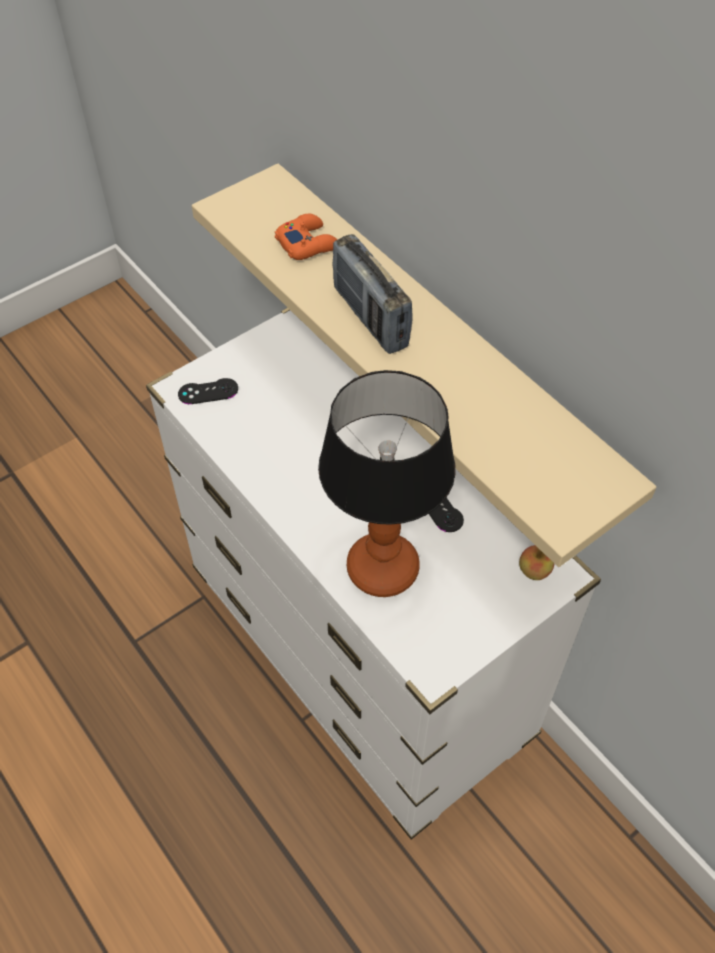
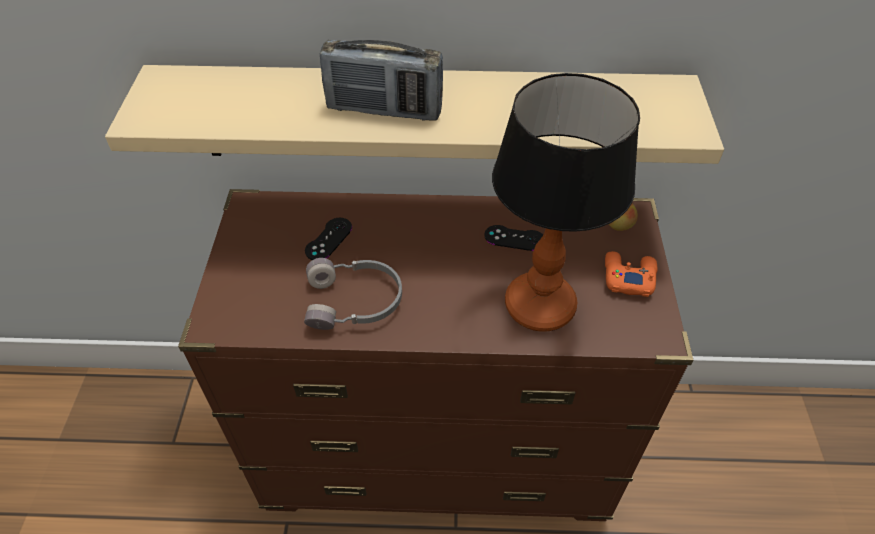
camera: 50 degrees left, 5 degrees down
(208, 391) = (243, 306): black game controller -> black game controller (328, 239)
(272, 450) = (355, 302): none -> grey headphones
(307, 243) = (257, 97): orange game controller -> orange game controller (628, 277)
(358, 654) = (438, 449): white dresser -> brown dresser

